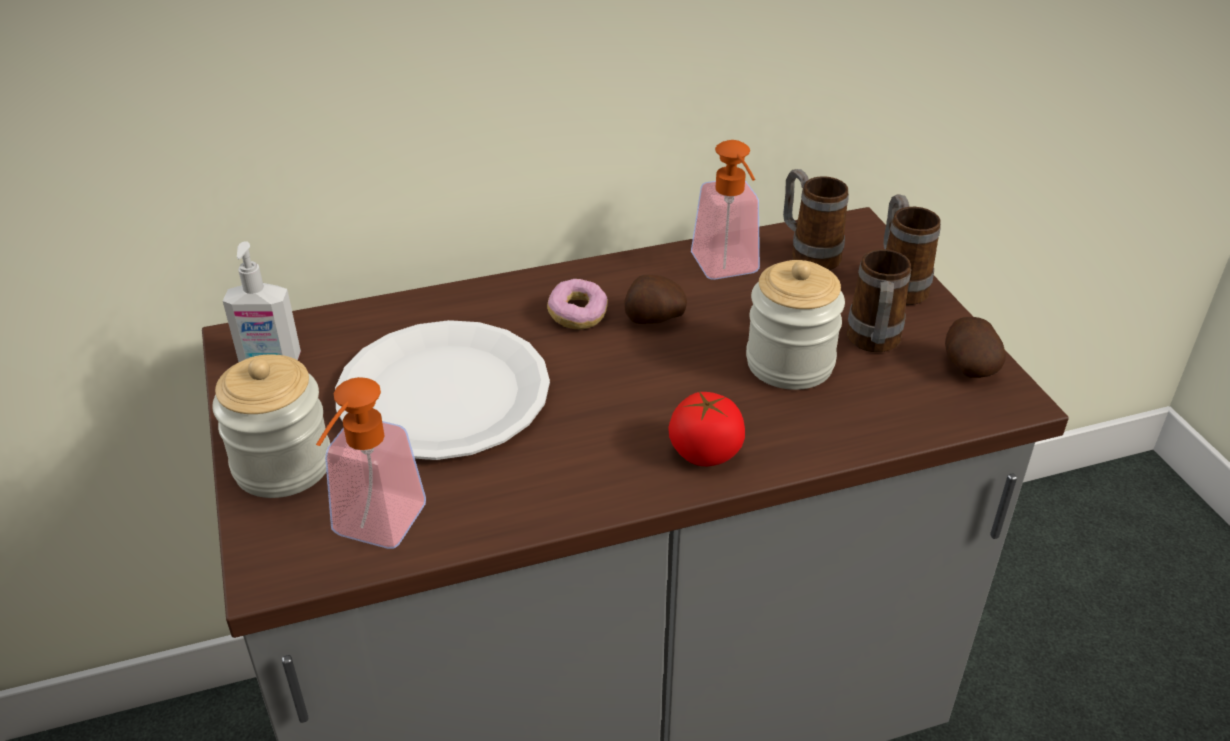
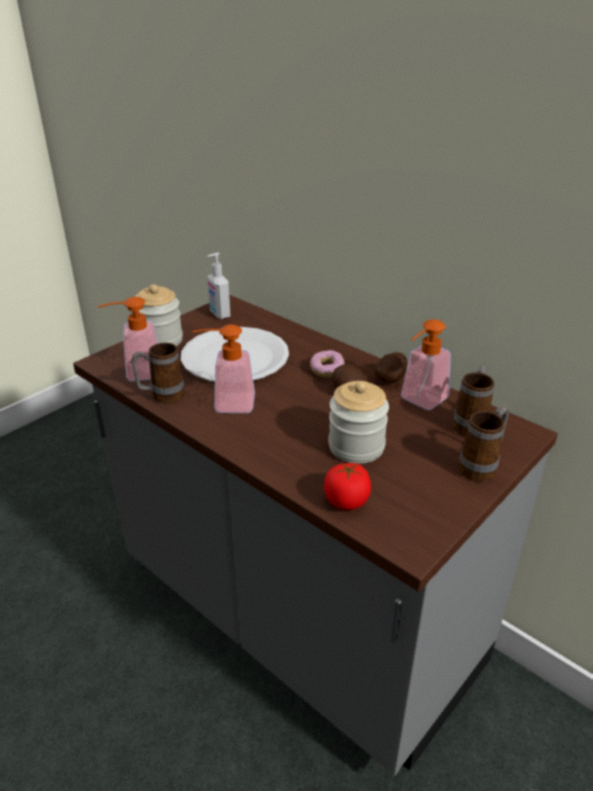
camera: 60 degrees right, 5 degrees down
(578, 449) = (226, 404): none -> soap dispenser
(705, 451) = (256, 440): tomato -> tomato (346, 501)
(872, 344) = (406, 472): mug -> mug (161, 396)
(967, 366) = (426, 517): potato -> potato (391, 379)

